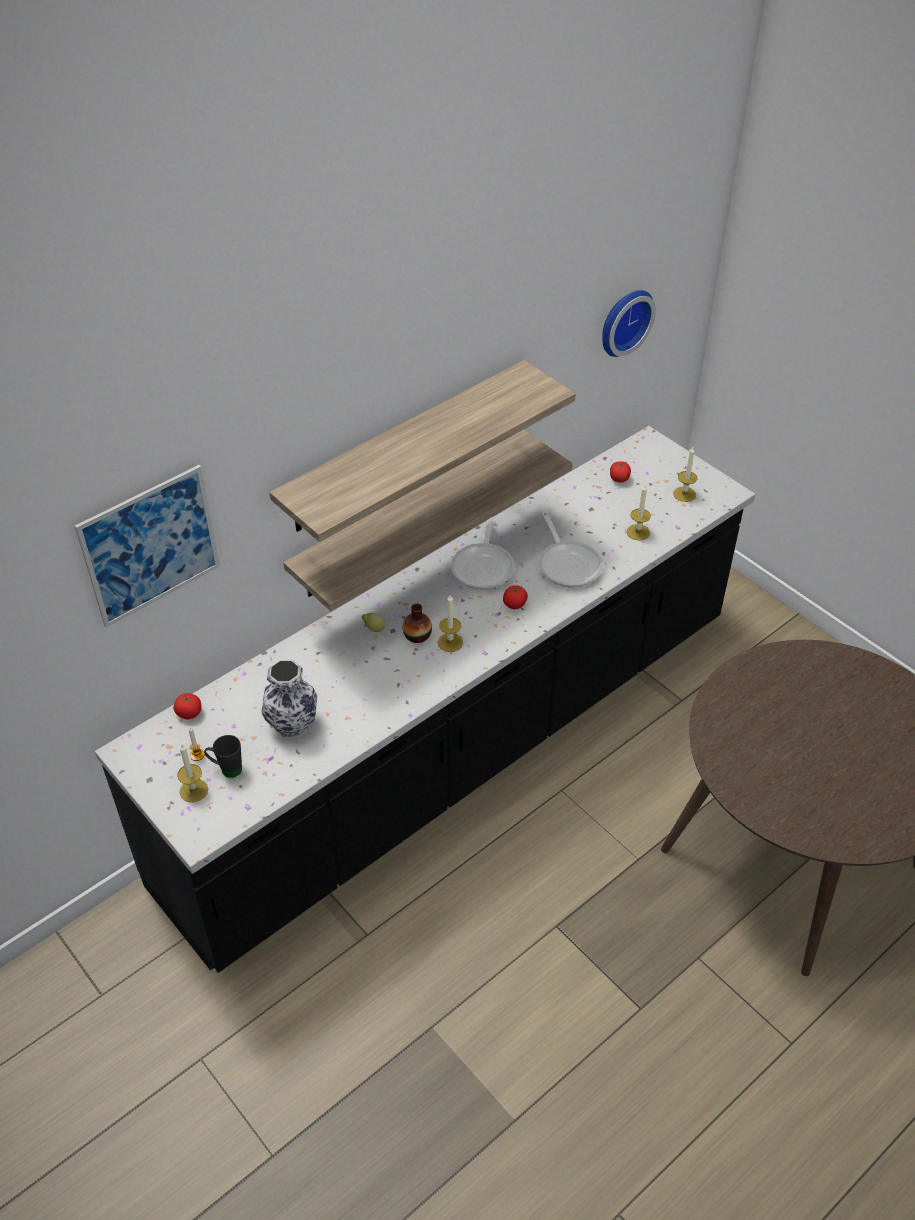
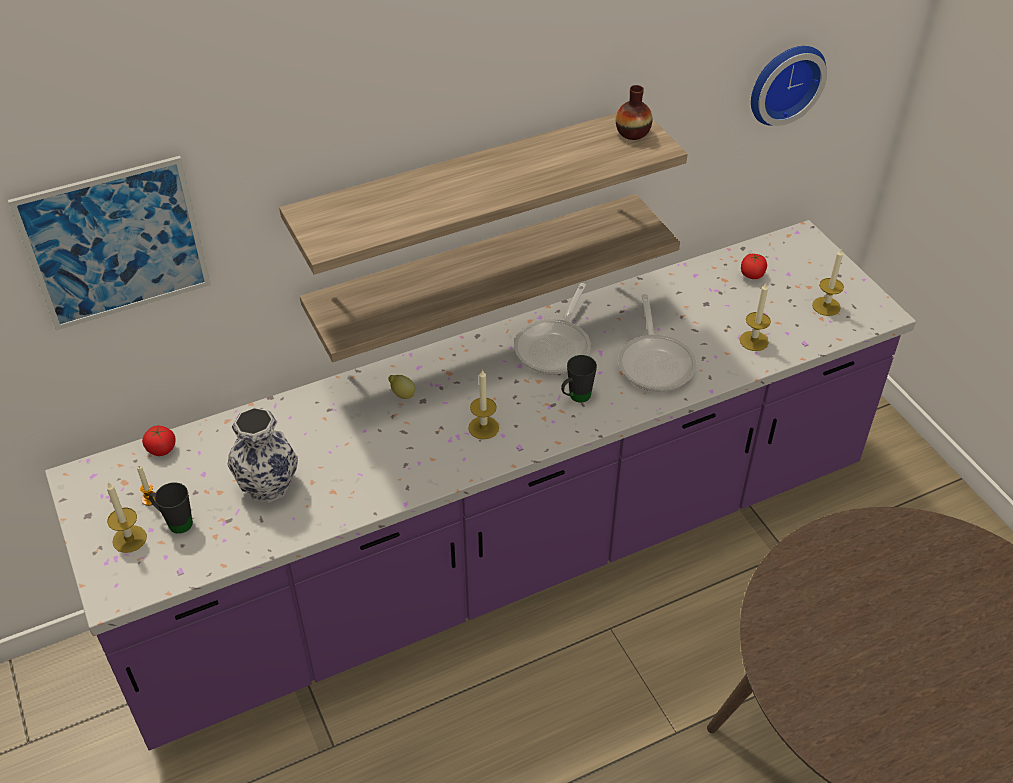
camera: 15 degrees right, 0 degrees up
(417, 635) = (449, 412): vase -> vase (632, 132)
(457, 749) = (506, 553): black counter -> purple counter
(515, 604) = (575, 398): tomato -> black mug

